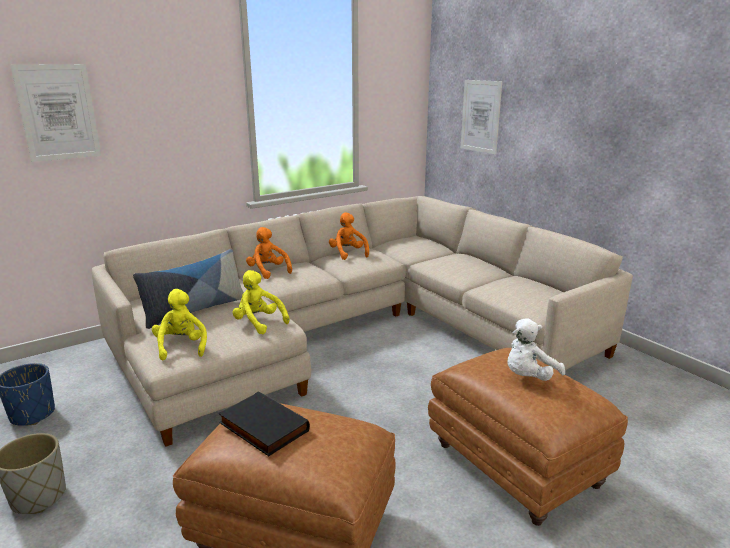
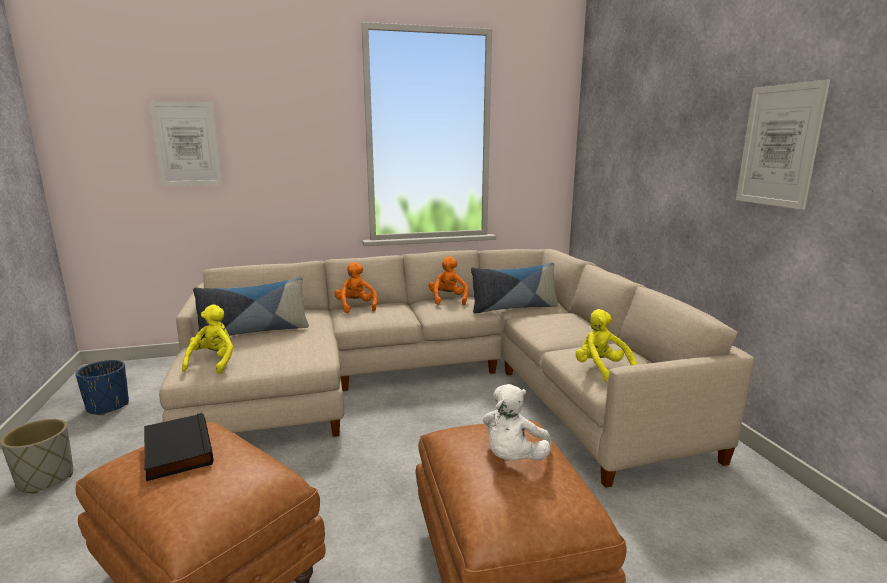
camera: 20 degrees right, 5 degrees down
(258, 323) = (300, 352): yellow plush toy -> yellow plush toy (601, 370)
(410, 254) = (513, 308): none -> pillow
(480, 116) = (619, 163): picture -> picture (779, 146)
(528, 377) = (513, 458): white plush toy -> white plush toy turned 45 degrees counterclockwise

